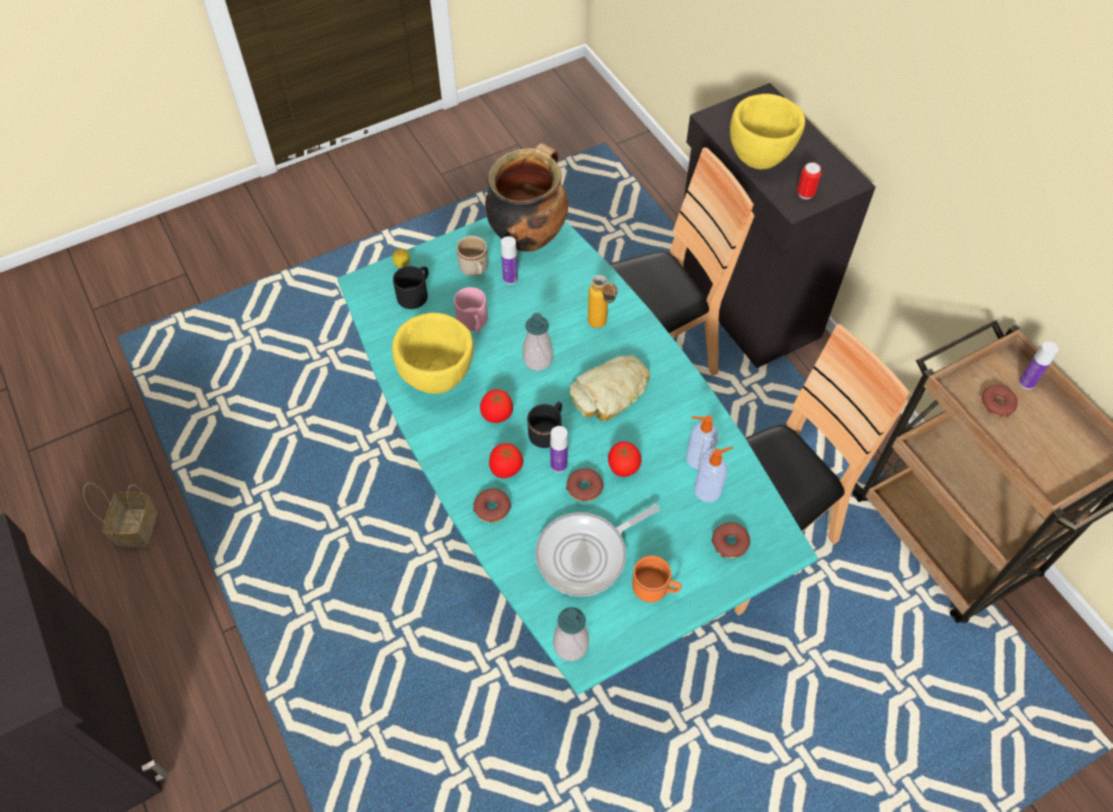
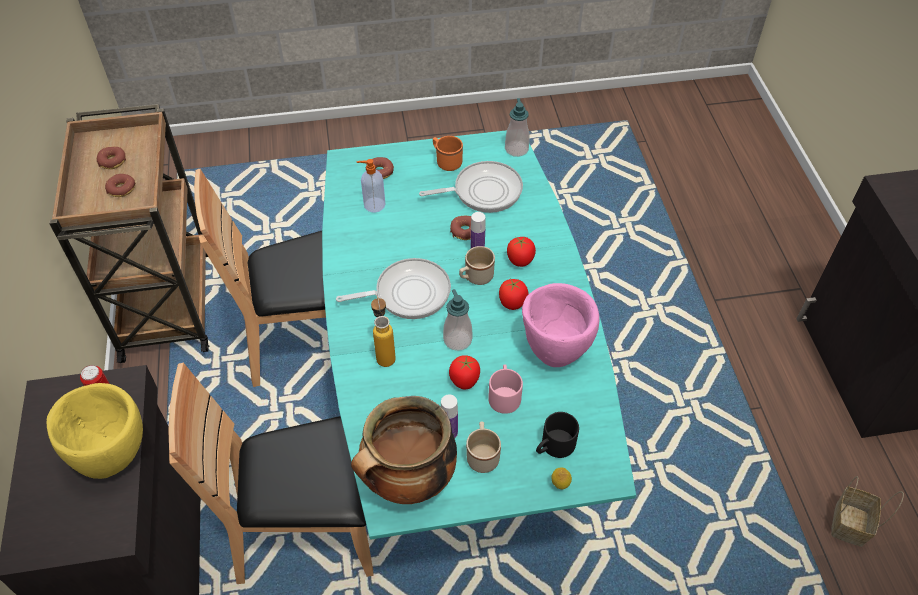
camera: 160 degrees left, 5 degrees down
(438, 380) = (555, 348): yellow bowl -> pink bowl
(492, 508) = (541, 237): donut -> donut (112, 161)
(547, 432) = (475, 277): black mug -> beige mug
(610, 392) = (408, 293): bread -> frying pan
(623, 467) = (428, 236): tomato -> tomato (464, 381)
(698, 458) = (367, 226): soap dispenser -> none
(1026, 382) = (84, 196): bottle -> none

